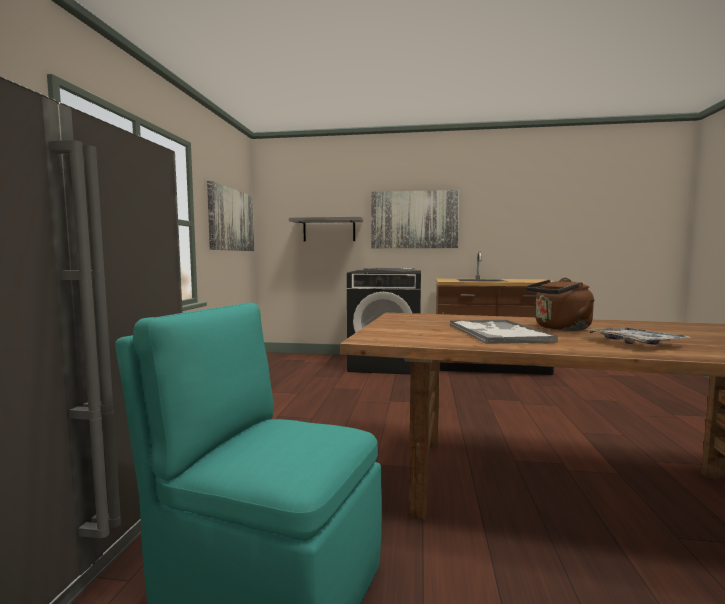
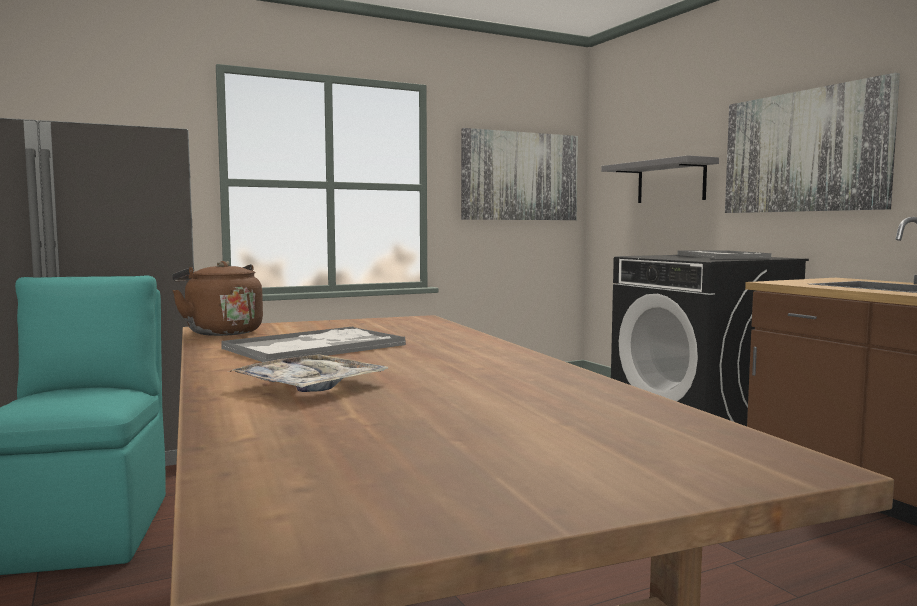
camera: 55 degrees right, 0 degrees up
(559, 328) = (408, 360): brown kettle -> brown kettle (221, 332)

